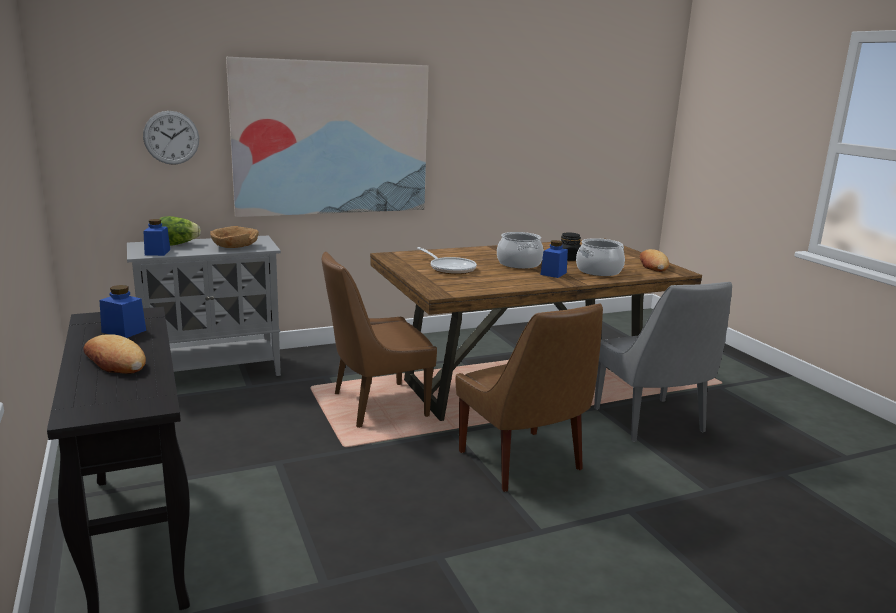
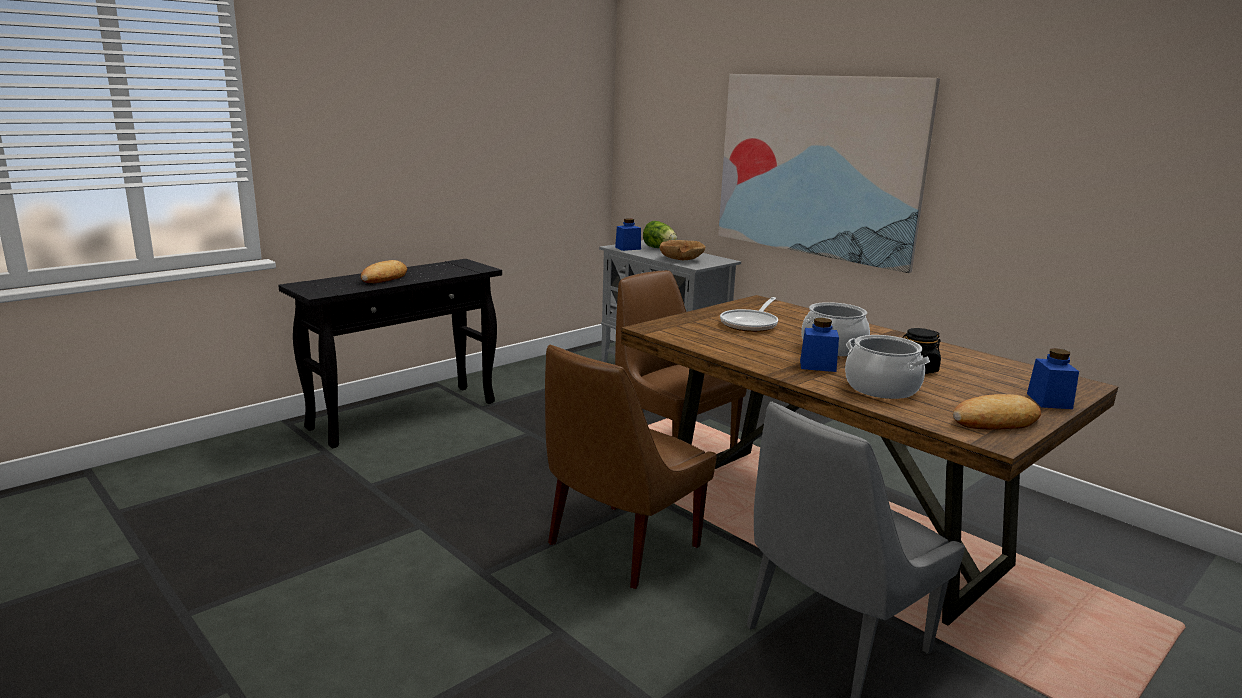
camera: 70 degrees right, 0 degrees up
(124, 331) = (442, 271): blue jar -> blue jar (1049, 401)
(171, 137) = (687, 151): wall clock -> none

